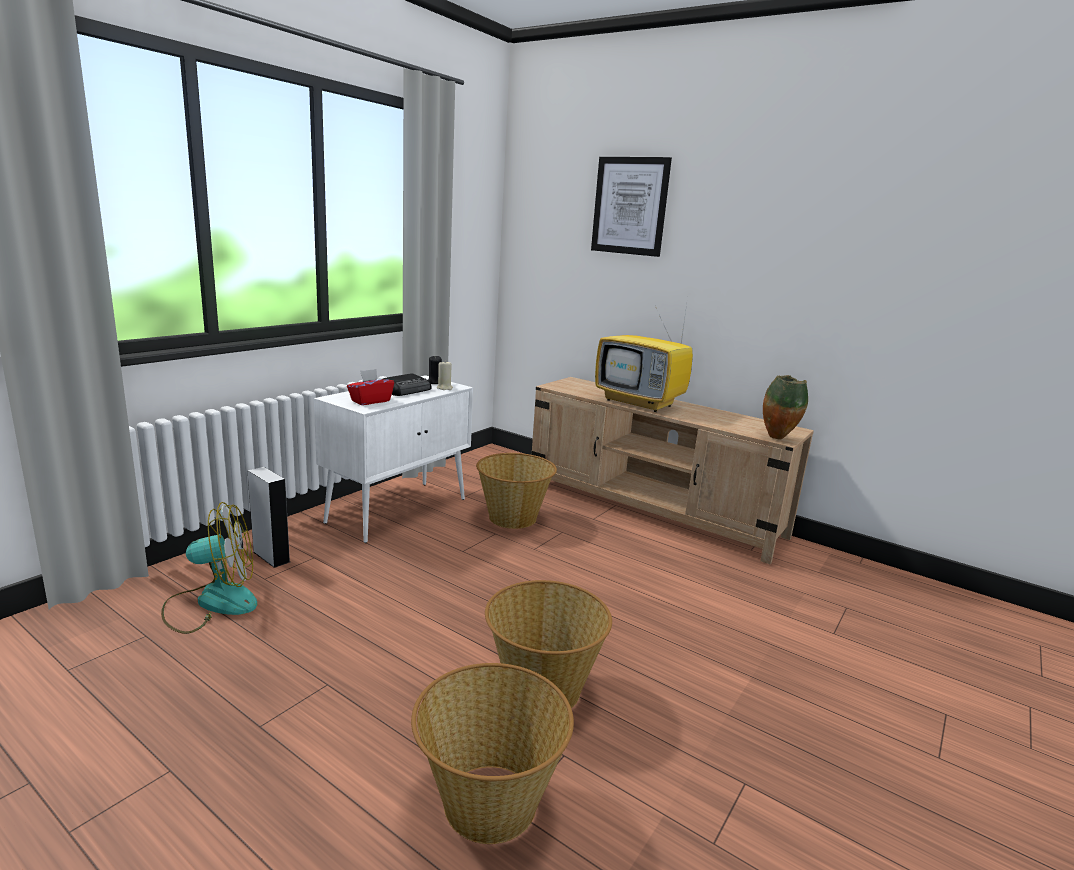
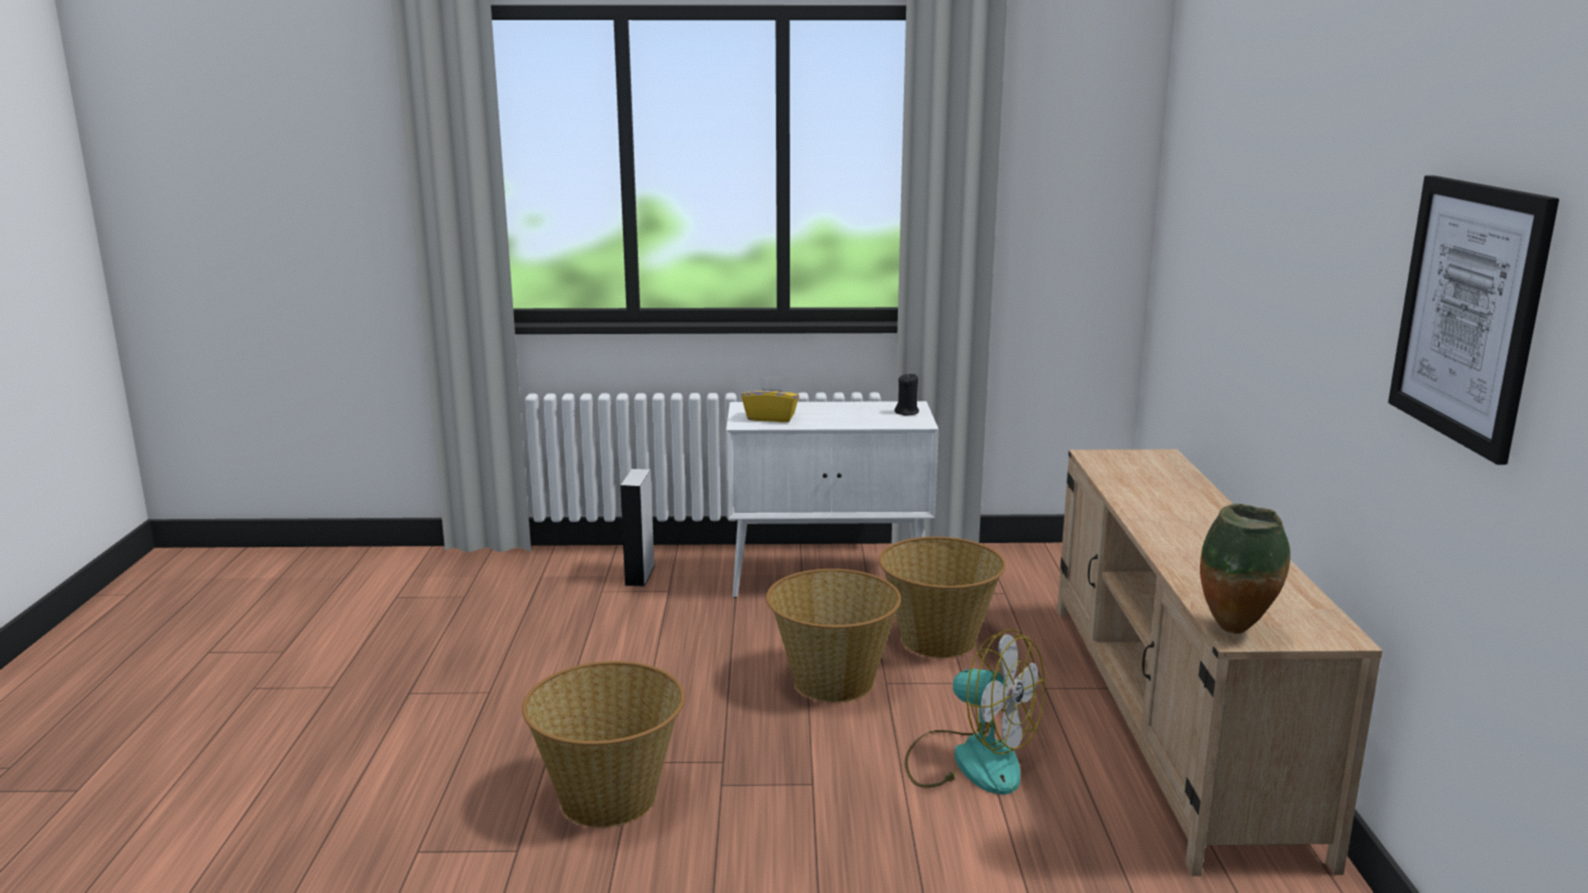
camera: 55 degrees right, 0 degrees up
(212, 603) = (537, 593): fan -> fan (970, 760)
(370, 401) = (771, 418): red tissue box -> yellow tissue box
(406, 390) = (845, 414): radio -> none
(444, 388) = (898, 422): beige candle -> none
(488, 803) = (414, 834): basket -> basket (832, 681)
(630, 206) = (1253, 150): picture -> picture (1468, 312)
(641, 403) = (1163, 513): television -> none

